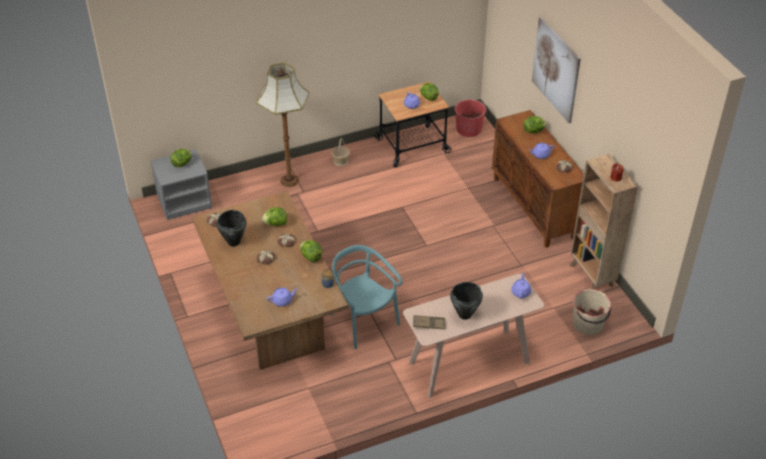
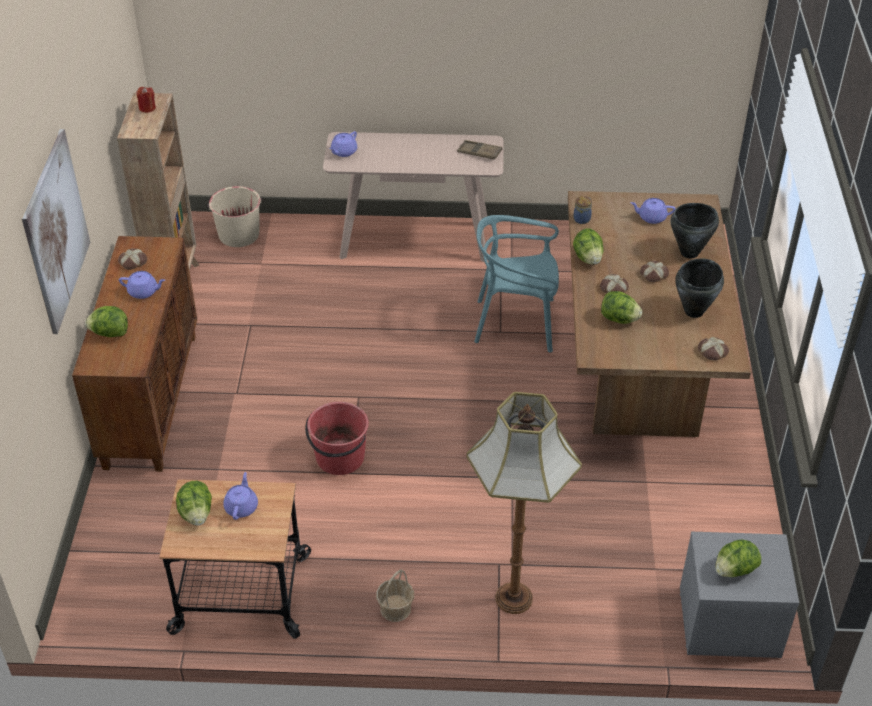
camera: 155 degrees left, 0 degrees up
(363, 321) = (516, 323): turquoise chair -> turquoise chair turned 105 degrees clockwise
(464, 314) = (430, 150): black cooking pot -> black cooking pot (690, 253)
(468, 129) = (108, 593): red bucket -> red bucket (339, 458)

